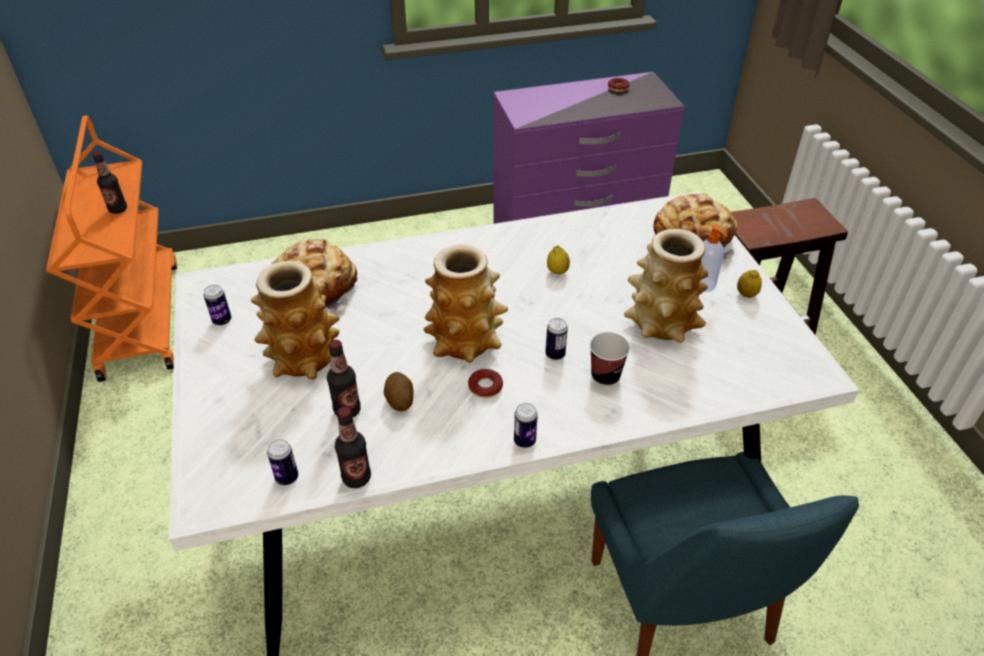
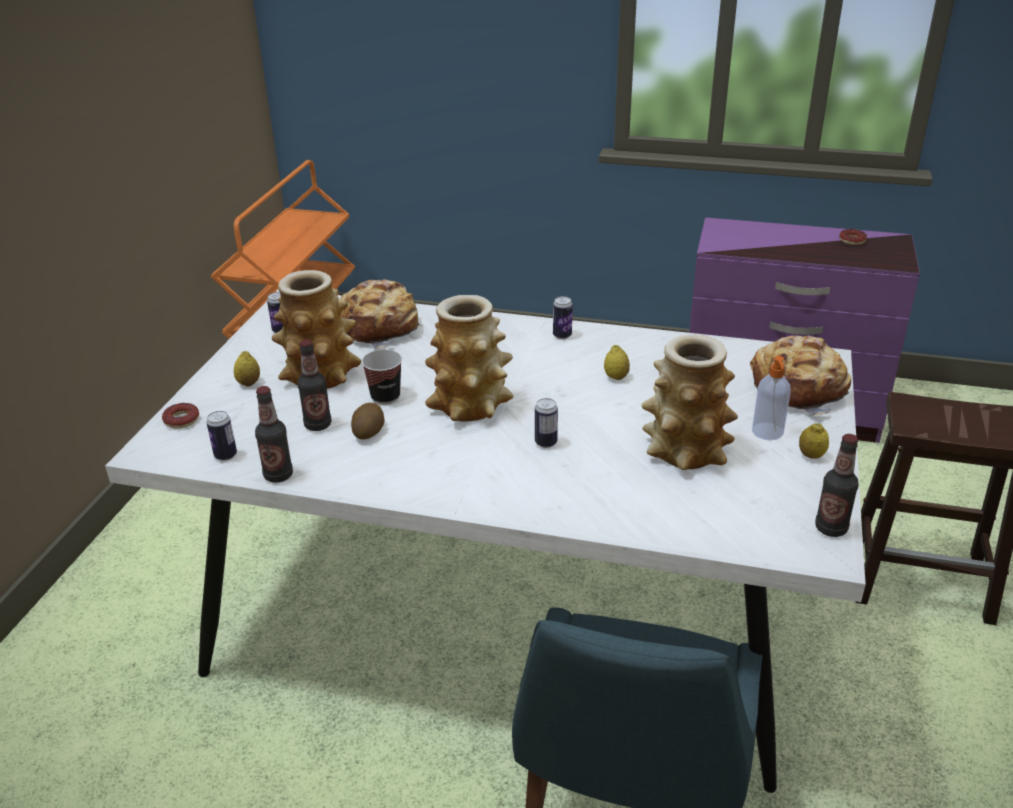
camera: 30 degrees right, 10 degrees down
(118, 209) = (299, 245): bottle -> bottle (831, 528)
(240, 390) = (249, 383): none -> lemon
(485, 387) = (453, 446): donut -> donut (181, 420)
(524, 441) = (448, 500): can -> can (562, 335)
(605, 376) = (579, 476): cup -> cup (385, 397)

